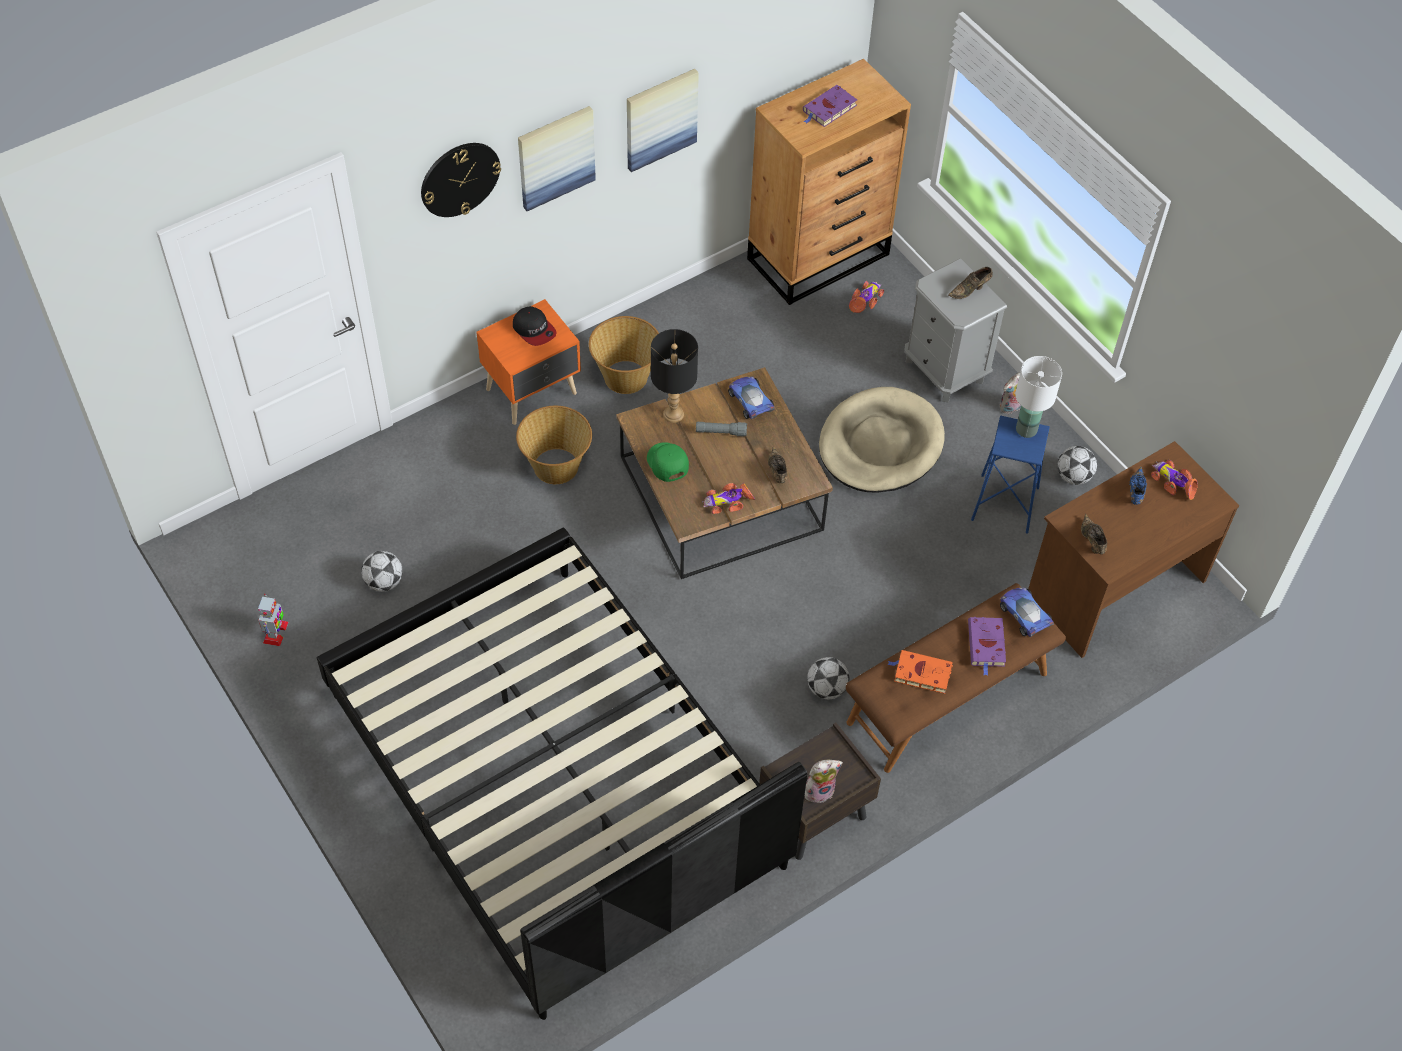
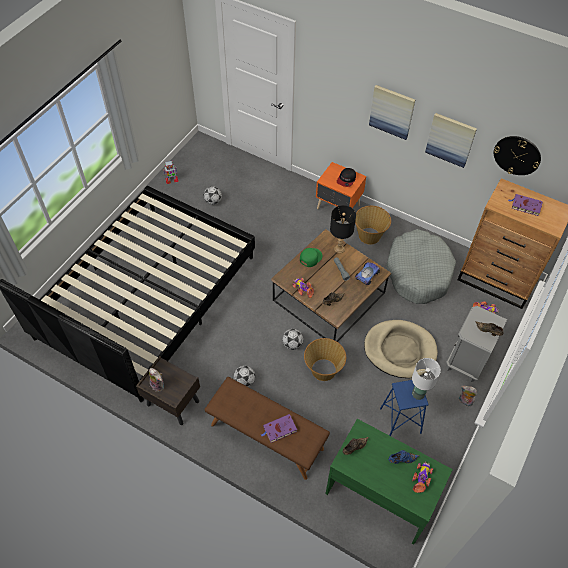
camera: 65 degrees right, 0 degrees up
(460, 179) = (344, 81): wall clock -> wall clock (517, 155)
(556, 467) = (304, 232): basket -> basket (323, 370)
(744, 348) = (418, 272): none -> grey dog bed
(921, 673) = (246, 405): orange book -> none
(1024, 614) = (308, 441): toy car -> none
(1073, 476) = (440, 448): football -> football (292, 344)
(1114, 587) = (380, 495): brown desk -> green desk

